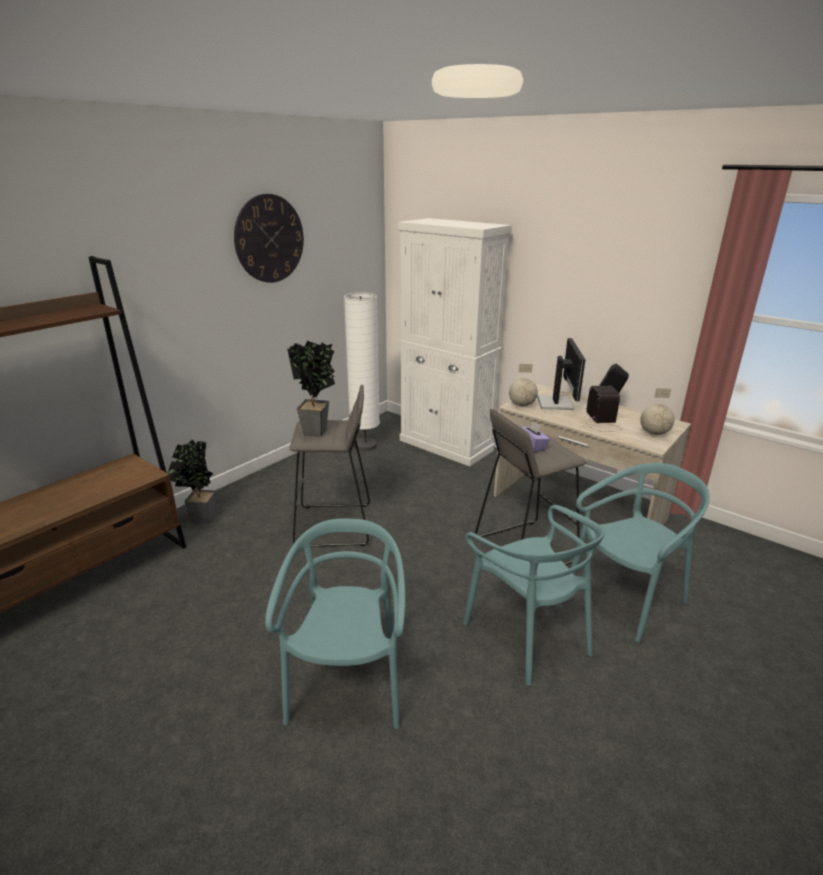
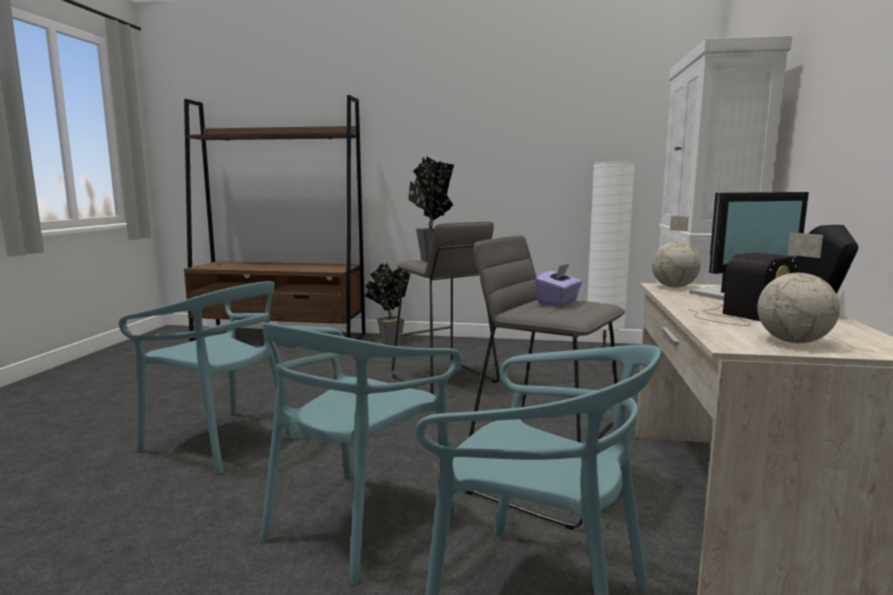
camera: 60 degrees right, 15 degrees down
(269, 239) = (533, 101): wall clock -> none
(348, 683) = (220, 442): turquoise chair -> turquoise chair turned 60 degrees clockwise

